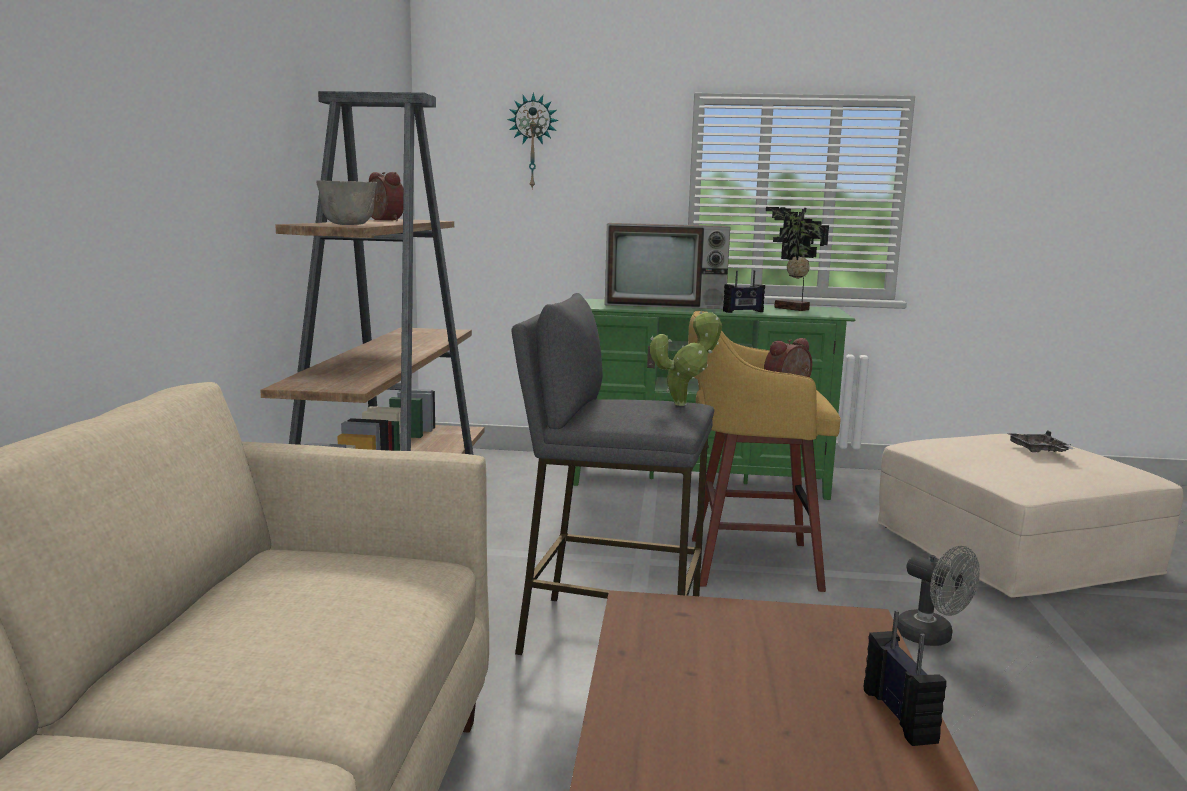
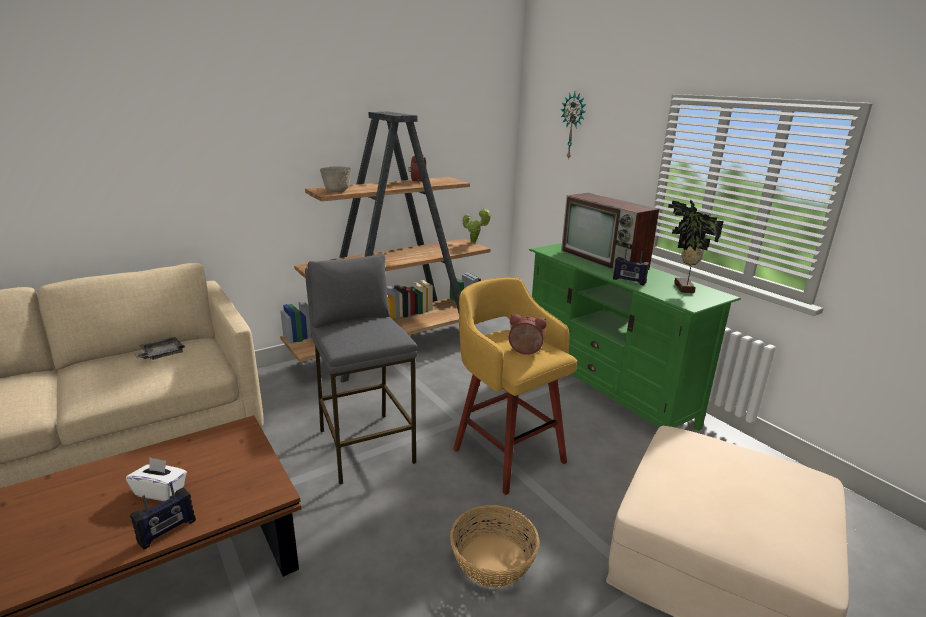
camera: 50 degrees right, 10 degrees up
(684, 403) = (390, 336): potted plant -> potted plant (474, 243)
(771, 702) = (161, 491): none -> white tissue box
(932, 638) = (493, 560): grey fan -> basket
(1038, 450) = (750, 493): grey tray -> grey tray (161, 354)

